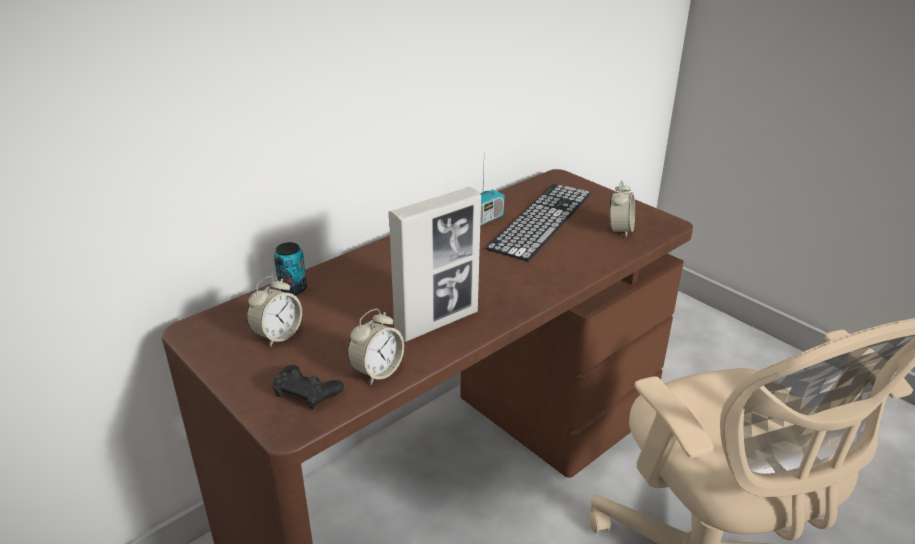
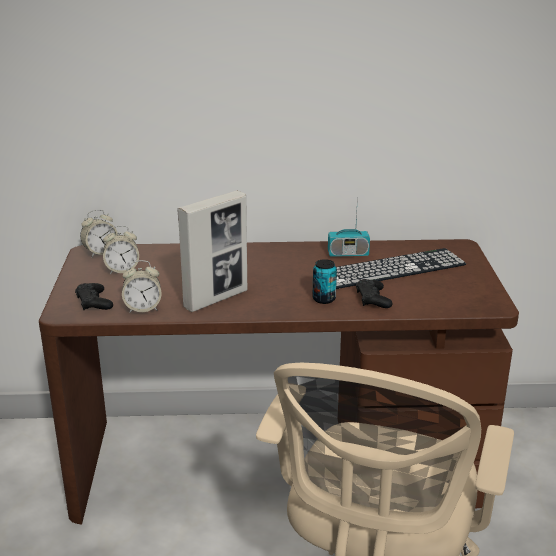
camera: 40 degrees right, 5 degrees down
(293, 289) = (166, 250): can -> can (324, 299)
(437, 322) = (216, 299): picture frame -> picture frame turned 45 degrees counterclockwise
(574, 257) = (373, 299): none -> black game controller
(620, 230) = (443, 296): alarm clock -> alarm clock (100, 252)

